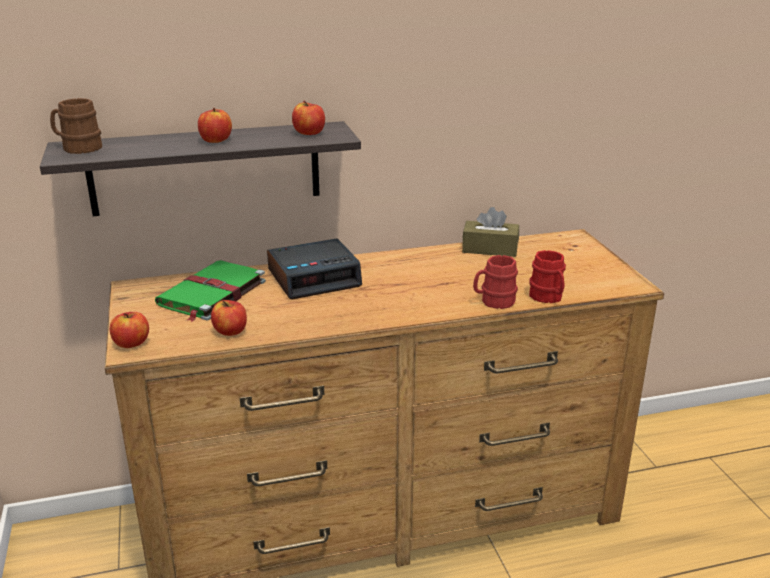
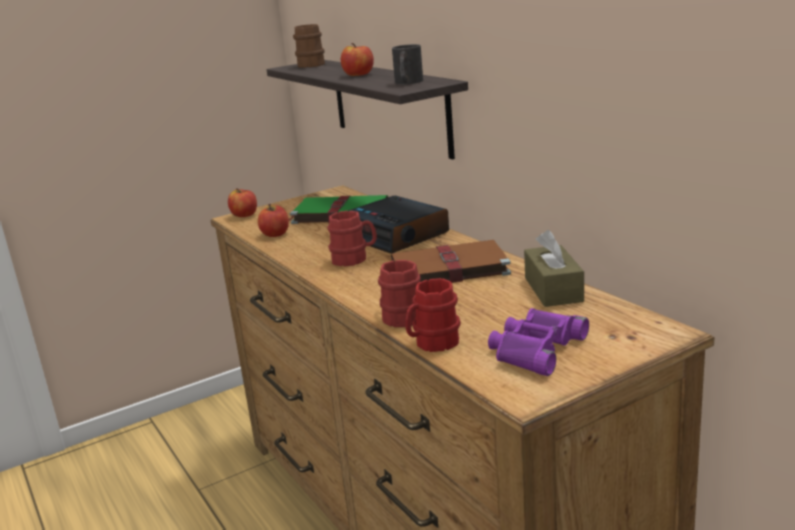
camera: 75 degrees right, 5 degrees down
(309, 133) = (407, 82): apple -> black mug
(353, 302) = (354, 259): none -> red mug
(417, 272) = (447, 268): none -> brown book
(576, 271) = (535, 349): none -> purple binoculars

